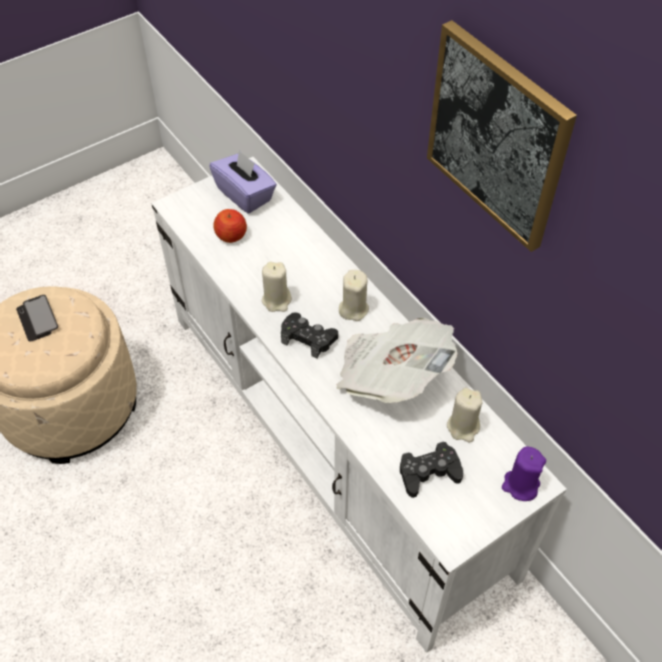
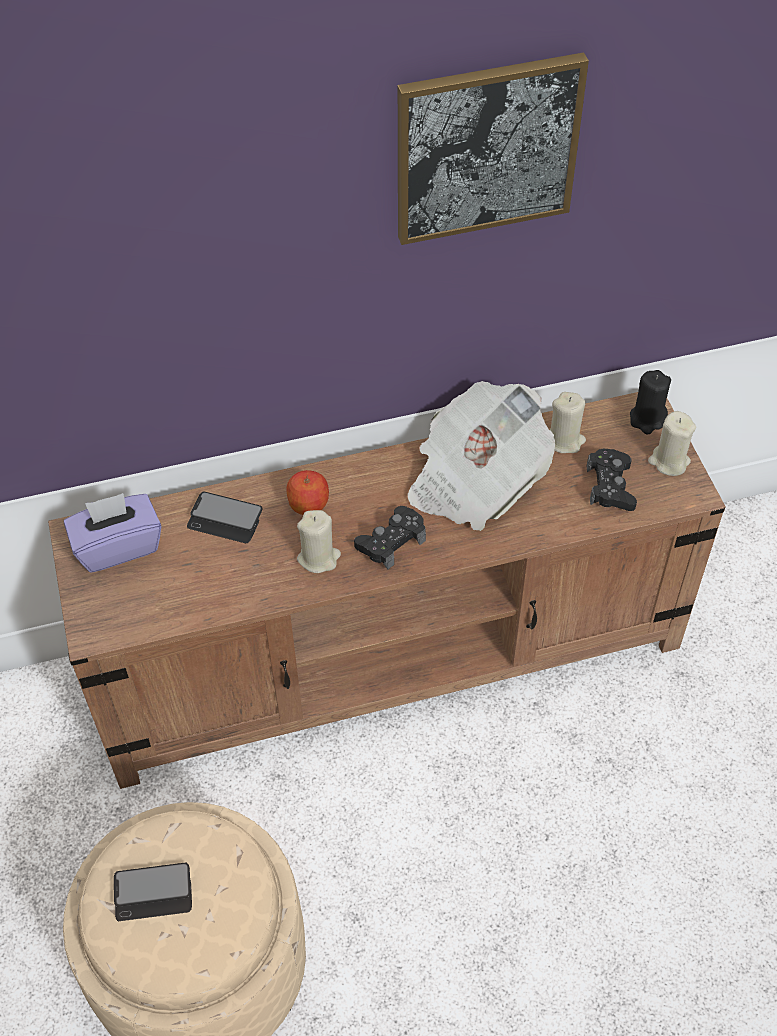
camera: 70 degrees left, 0 degrees up
(231, 235) = (185, 579): apple -> apple (308, 503)
(289, 239) = (225, 519): none -> phone
(334, 439) = (391, 654): white tv stand -> brown tv stand
(353, 309) = (366, 486): beige candle -> beige candle (669, 461)
(520, 485) = (647, 419): purple candle -> black candle

